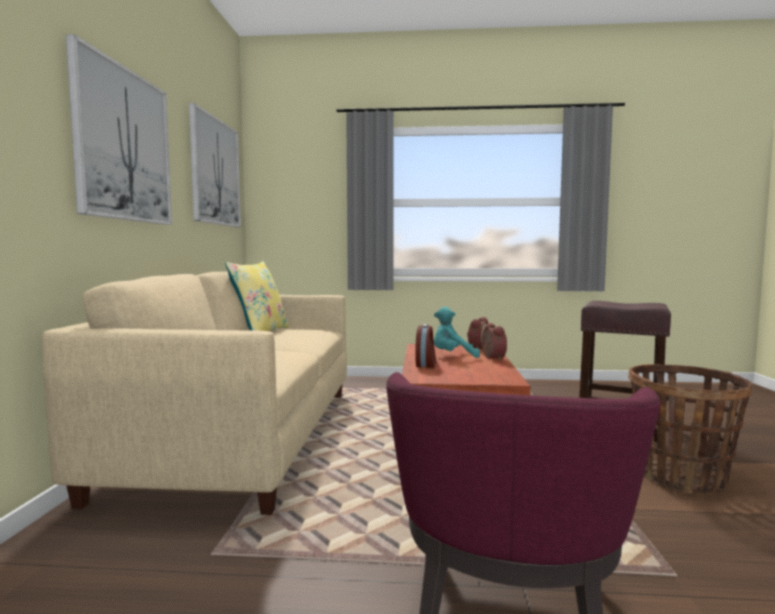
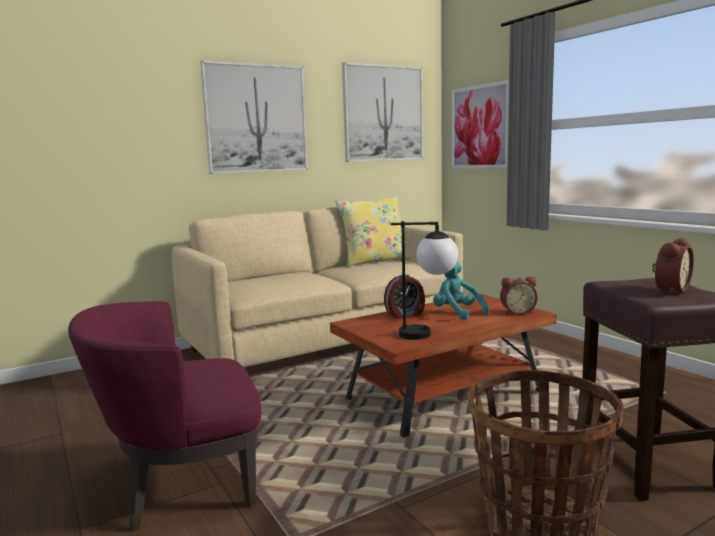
camera: 55 degrees right, 5 degrees up
(301, 200) = (479, 127): none -> picture
(491, 358) = (481, 324): alarm clock -> alarm clock (669, 289)
(495, 370) = (428, 334): none -> table lamp

